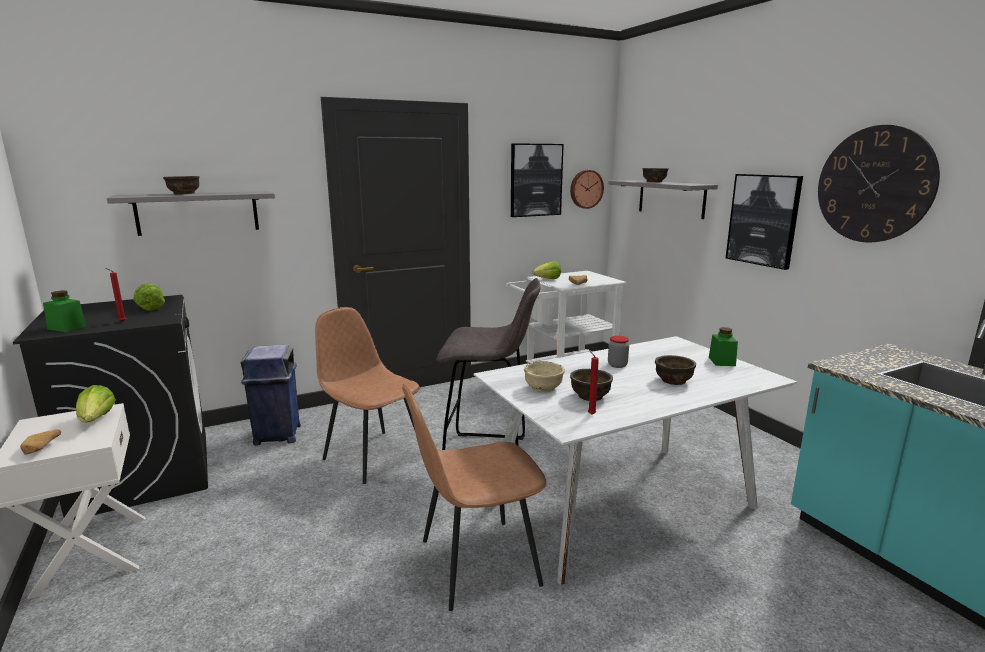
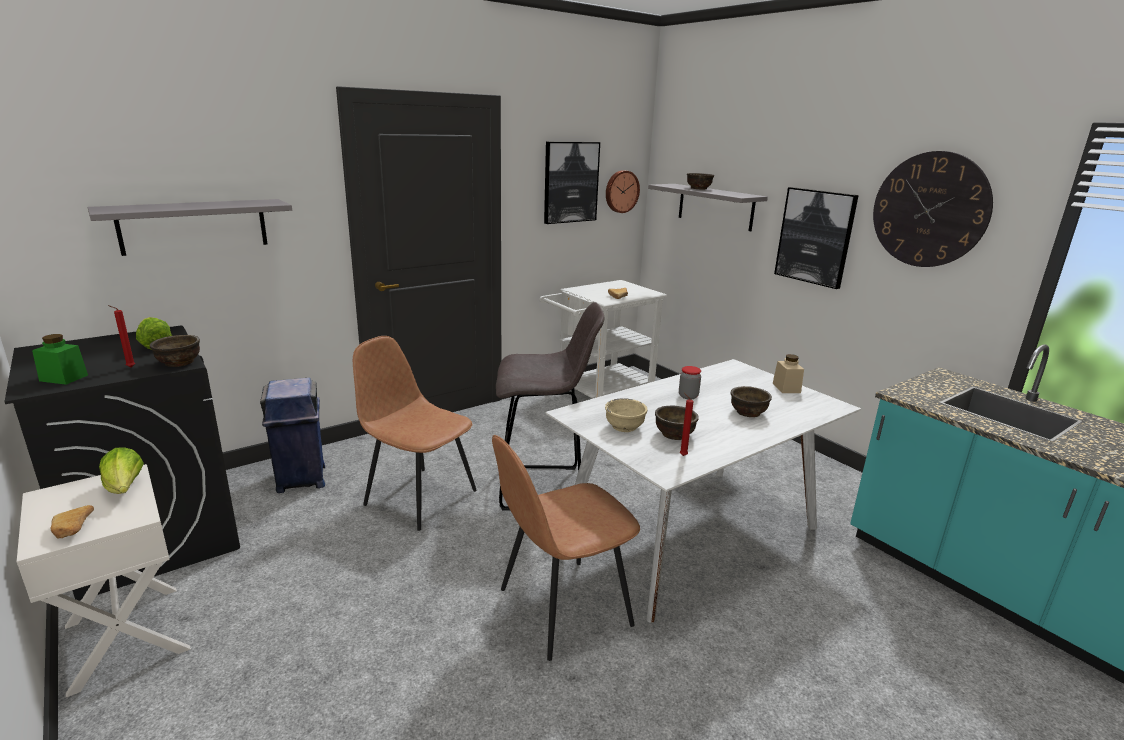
camera: 10 degrees left, 5 degrees up
(184, 193) = (180, 205): brown bowl -> brown bowl (179, 363)
(547, 279) = (584, 292): lettuce -> none
(721, 361) = (786, 388): green jar -> beige jar

